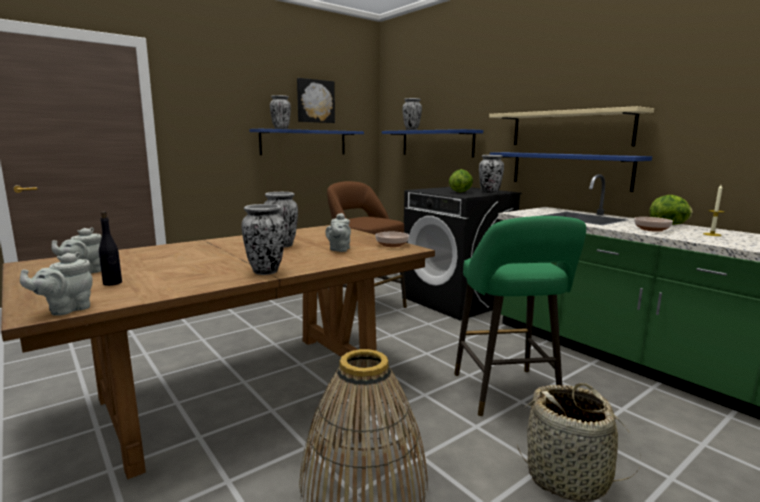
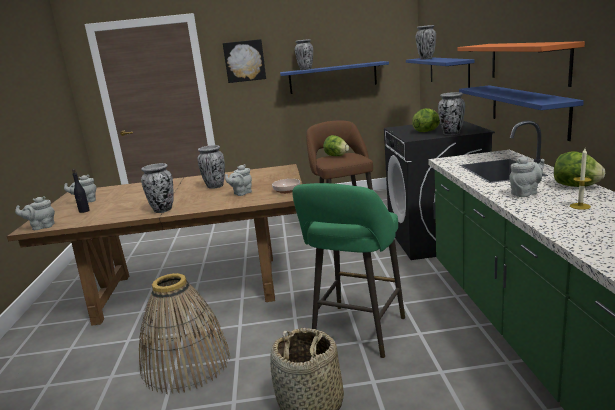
camera: 35 degrees right, 5 degrees up
(315, 101) = (342, 37): picture -> picture (244, 61)
(362, 218) = (336, 156): none -> lettuce
(570, 128) = (527, 62): beige shelf -> orange shelf
(651, 229) = (525, 193): bowl -> grey teapot

